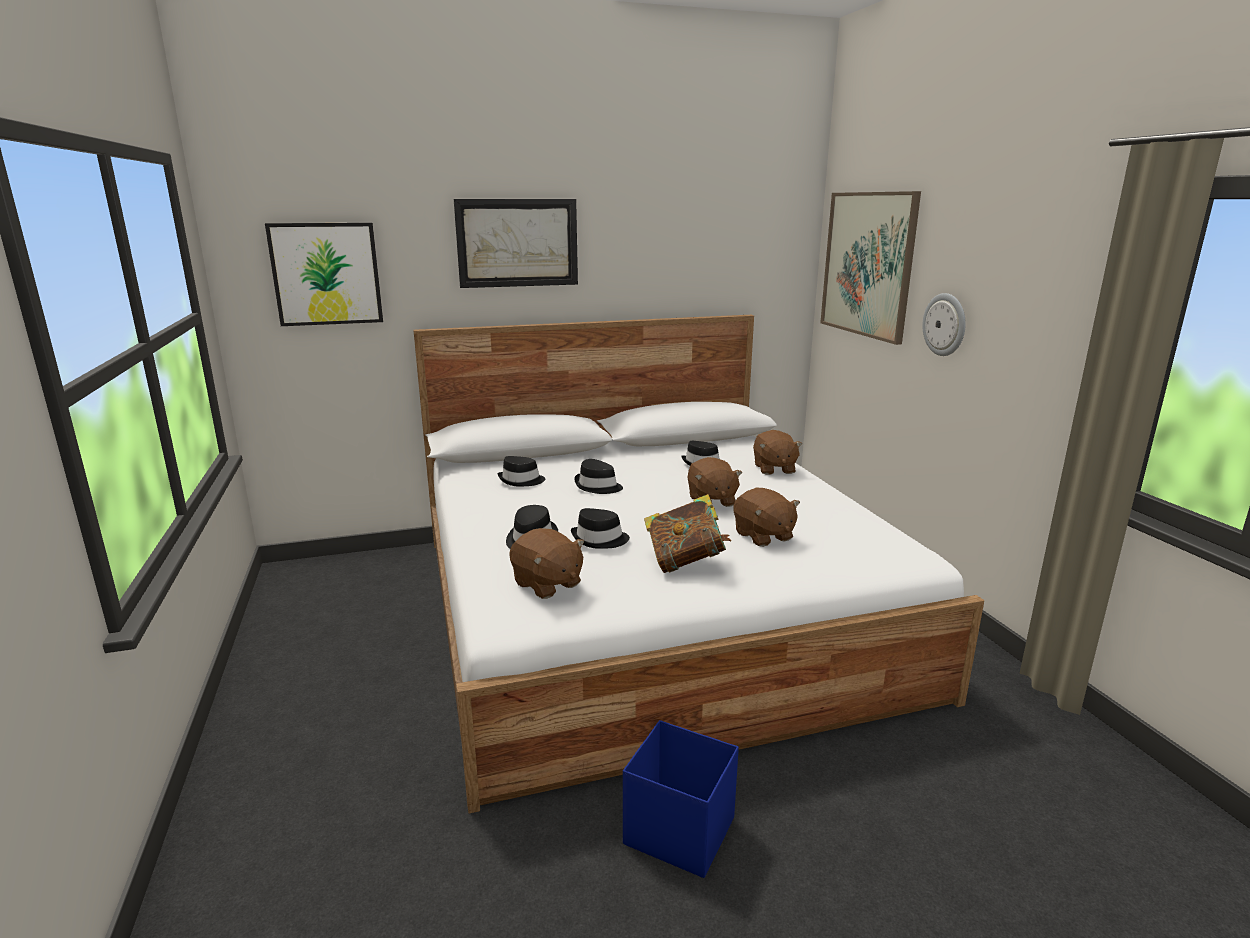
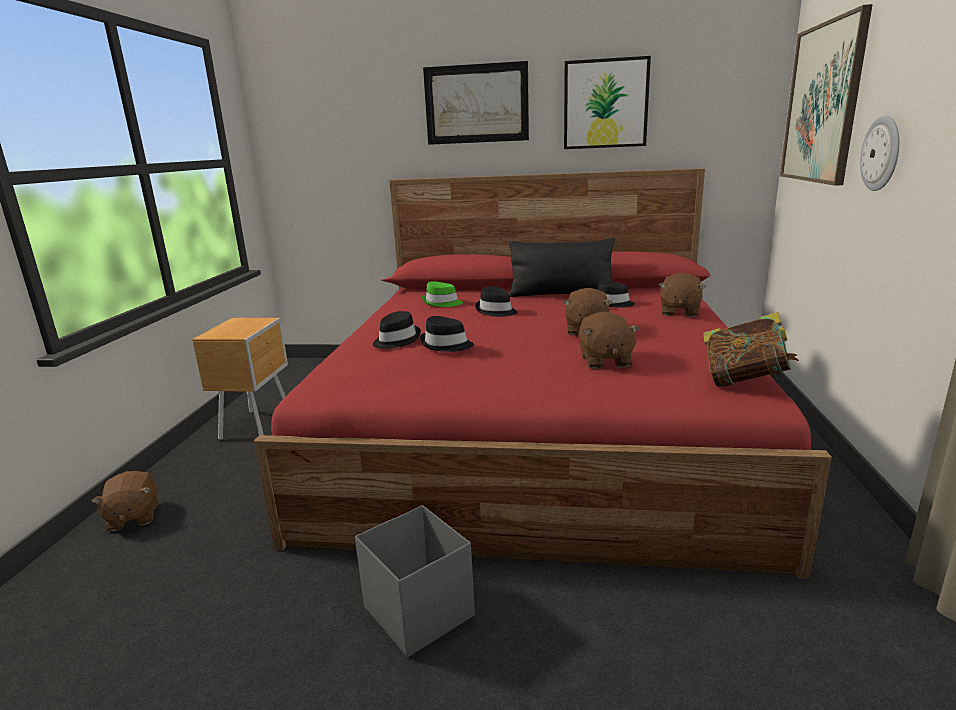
camera: 25 degrees right, 0 degrees up
(305, 665) = (258, 425): none -> brown nightstand
(326, 274) = (329, 134): picture -> picture (605, 104)
(521, 481) = (442, 303): black hat -> green hat
(547, 584) = (369, 371): brown plush toy -> brown plush toy (133, 517)
(640, 456) = (561, 294): none -> black pillow
(649, 609) = (537, 430): white bed -> red bed
(678, 830) = (418, 611): blue storage box -> grey storage box
(685, 562) = (504, 371): book -> book (744, 381)

